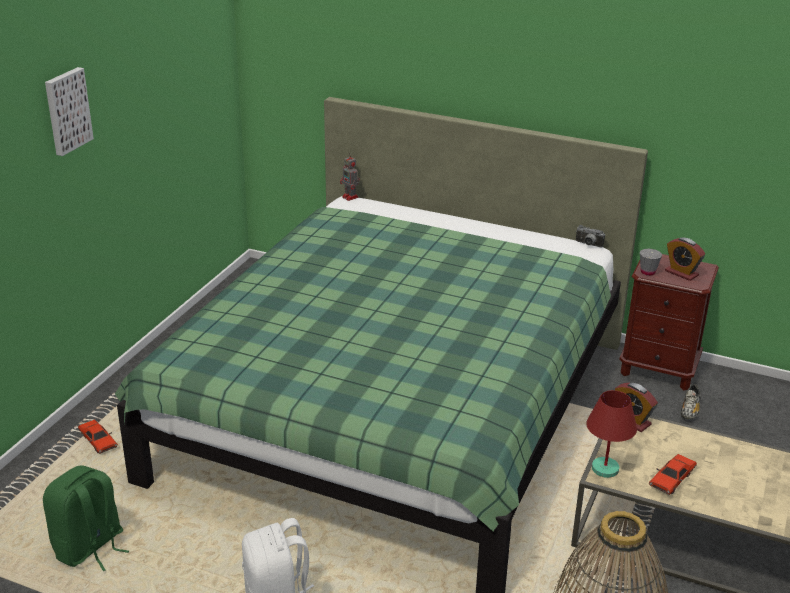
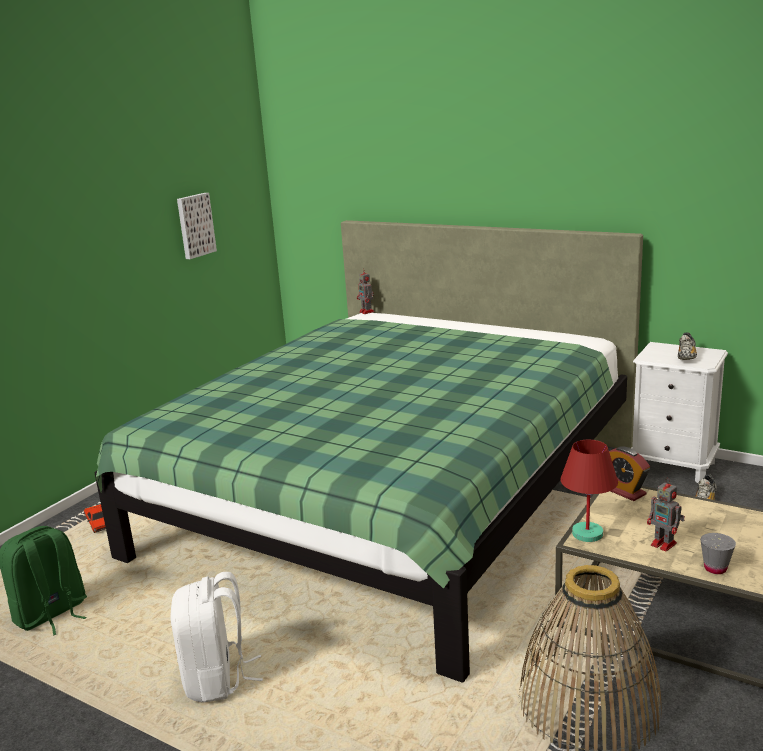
camera: 10 degrees right, 10 degrees down
(66, 110) = (77, 206): picture -> picture (195, 225)
(588, 244) = (589, 336): camera -> none
(647, 272) = (650, 357): grey cup -> grey cup (715, 568)
(659, 369) = (673, 466): brown nightstand -> white nightstand
(672, 479) = (664, 544): red toy car -> toy robot
(681, 273) = (686, 357): alarm clock -> shoe

